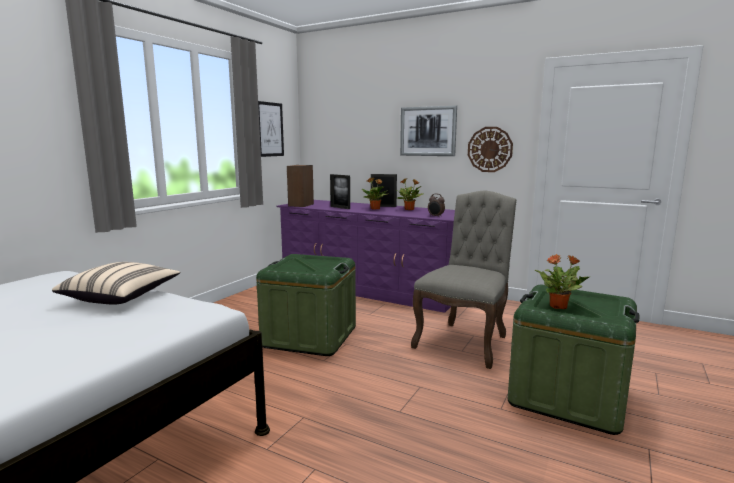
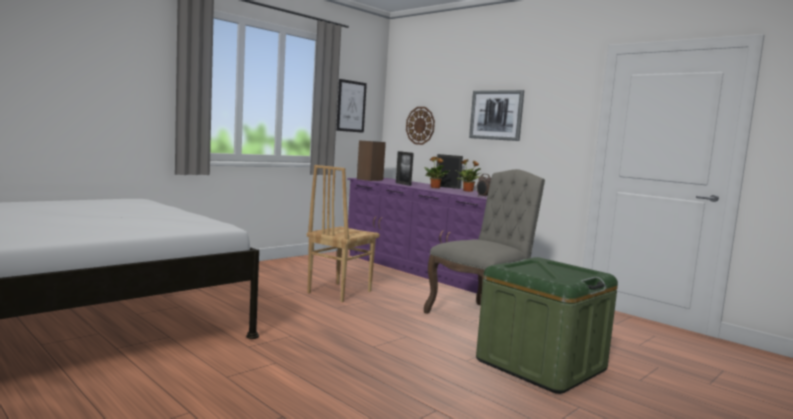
camera: 15 degrees right, 5 degrees down
(122, 297) = (169, 212): beige pillow -> none
(310, 336) = (338, 292): green storage box -> brown chair
(490, 149) = (552, 135): wall clock -> wall clock (420, 125)
(559, 306) = (530, 270): potted plant -> none

